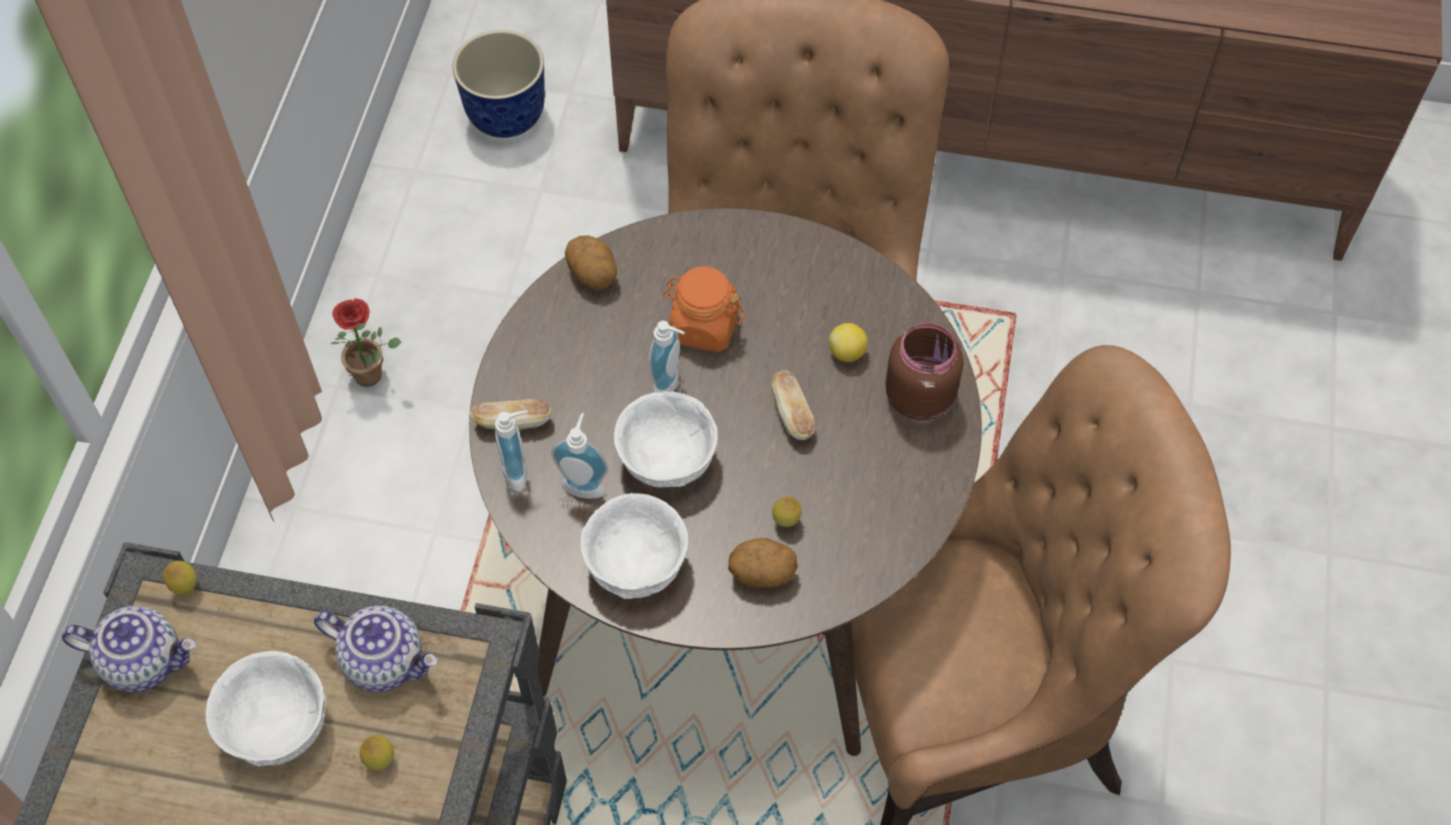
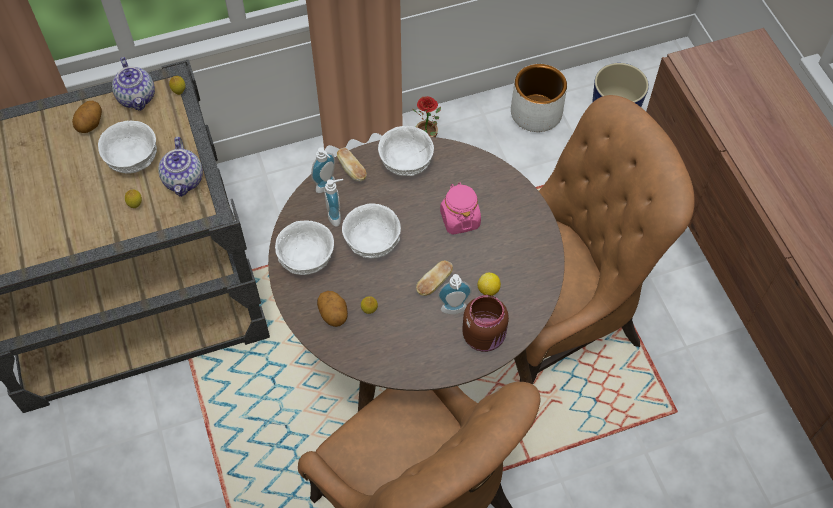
camera: 60 degrees right, 0 degrees up
(430, 208) = (535, 113): none -> white planter
(551, 344) = (406, 162): none -> white bowl
(593, 275) = (457, 158): potato -> potato (91, 125)
(670, 386) = (415, 223): soap dispenser -> soap dispenser (454, 311)
(703, 327) = (459, 219): orange jar -> pink jar

